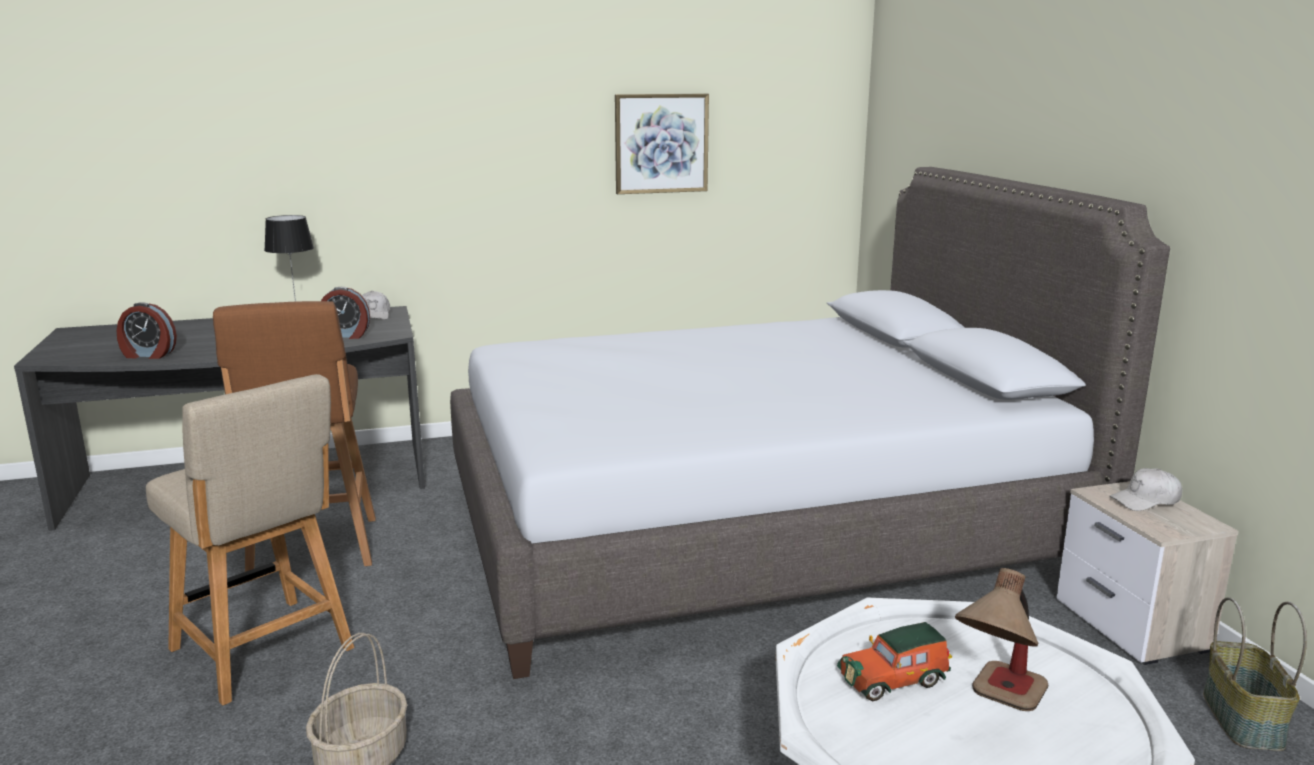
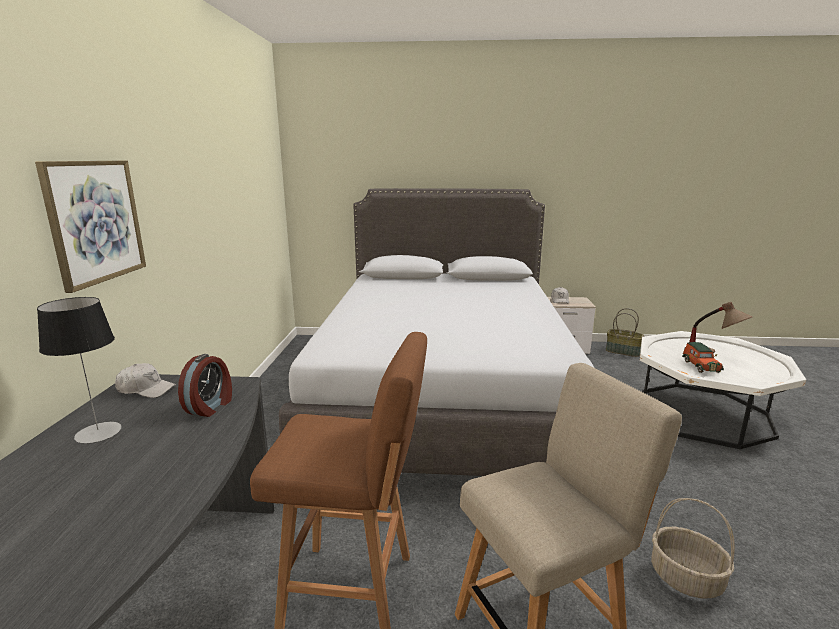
camera: 70 degrees left, 0 degrees up
(148, 355) = (96, 560): alarm clock -> none
(661, 143) = (228, 187): picture -> picture (95, 221)

